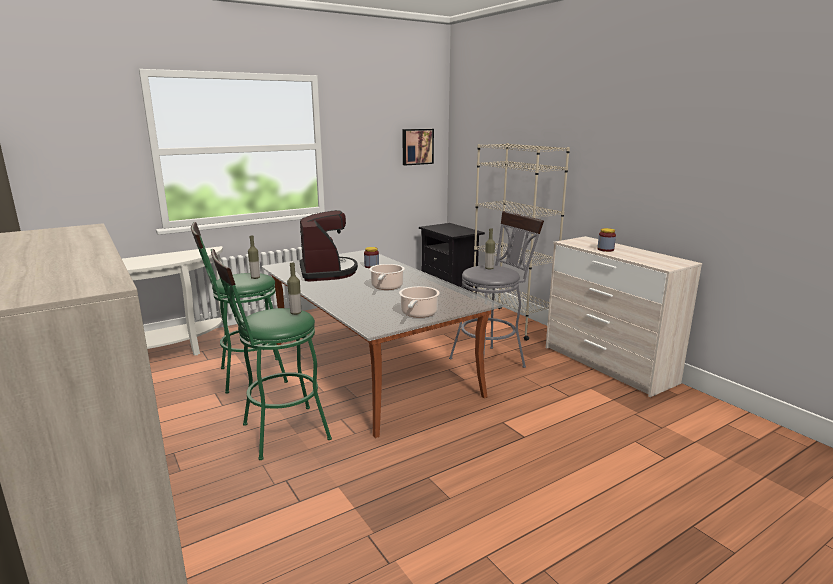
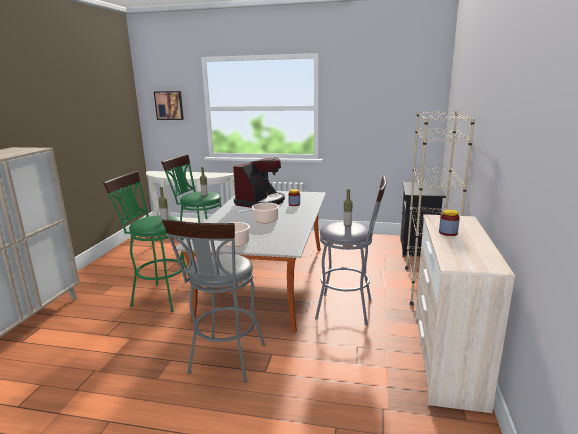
camera: 45 degrees right, 0 degrees up
(417, 146) = (410, 110): picture -> picture (169, 105)
(481, 449) = (225, 362): none -> grey stool

